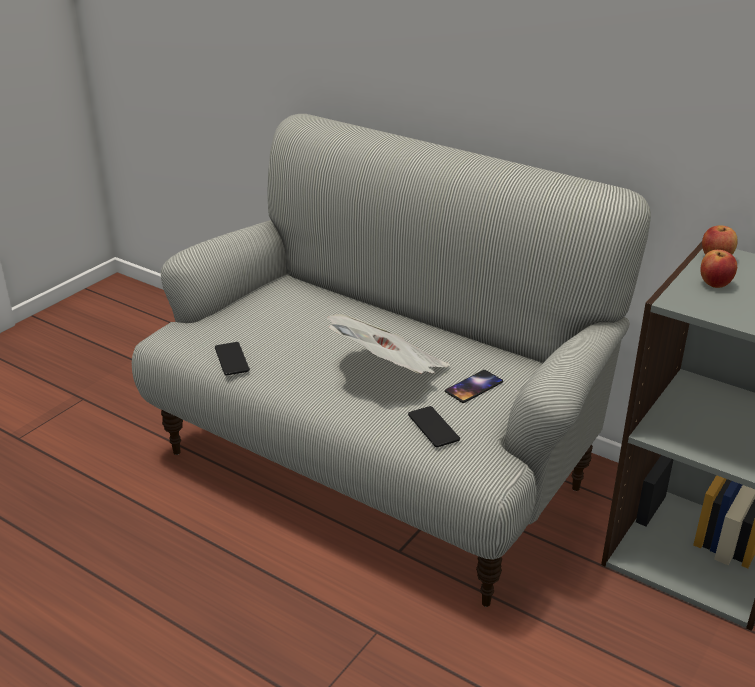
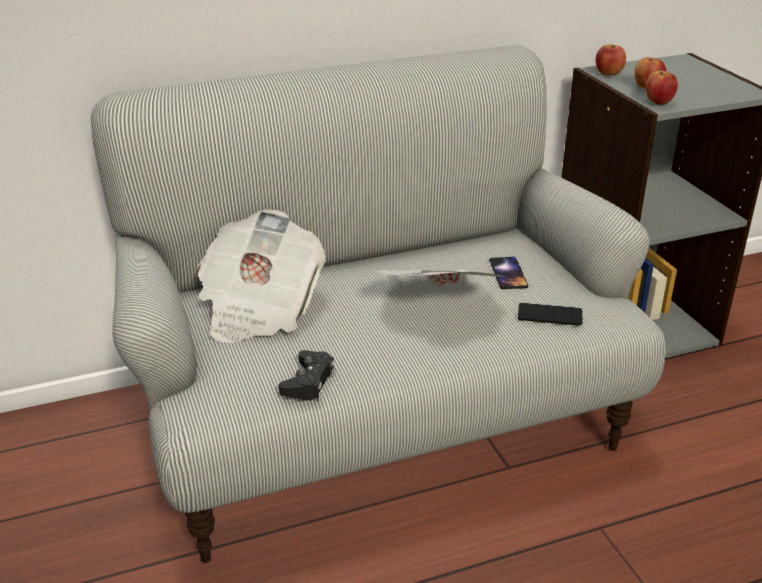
camera: 55 degrees left, 0 degrees up
(232, 359) = (309, 382): phone -> black game controller
(297, 307) = (259, 308): none -> newspaper
(682, 297) = (659, 102): none -> apple

